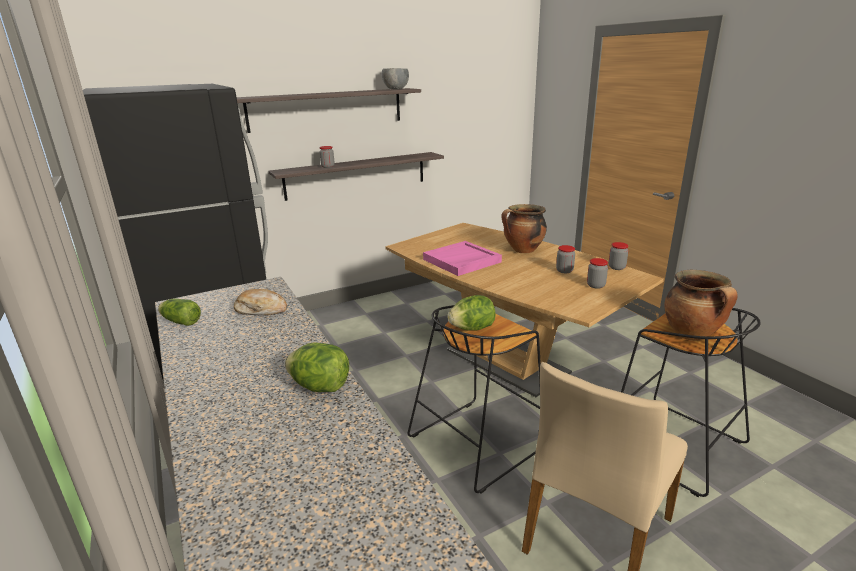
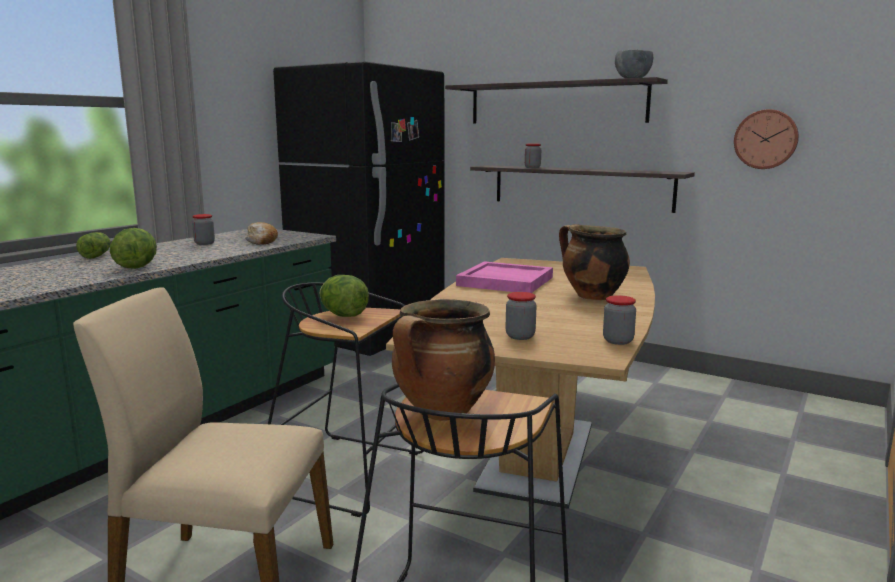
camera: 60 degrees right, 10 degrees down
(180, 321) = (228, 234): lettuce -> lettuce (97, 255)
(466, 125) = (766, 139): none -> wall clock
(564, 271) = (550, 319): jar -> jar (204, 243)

